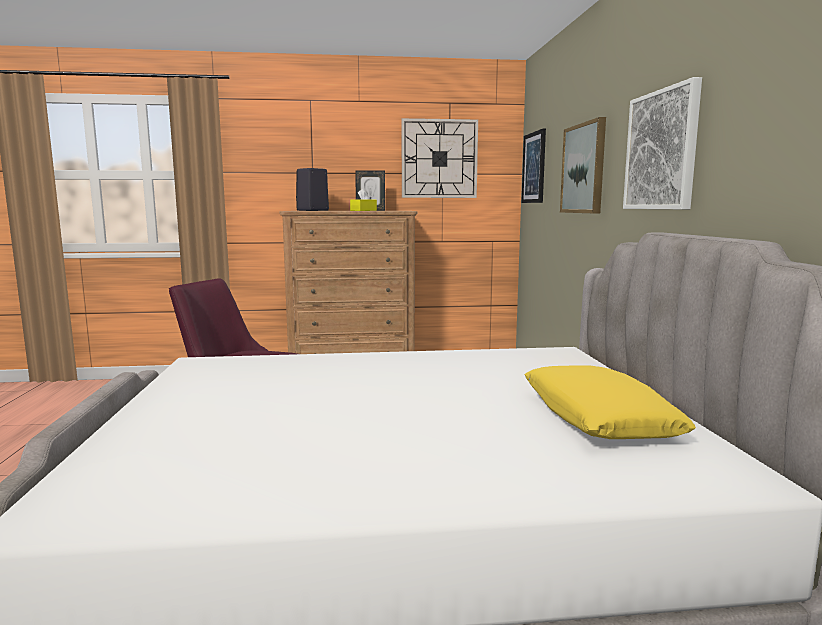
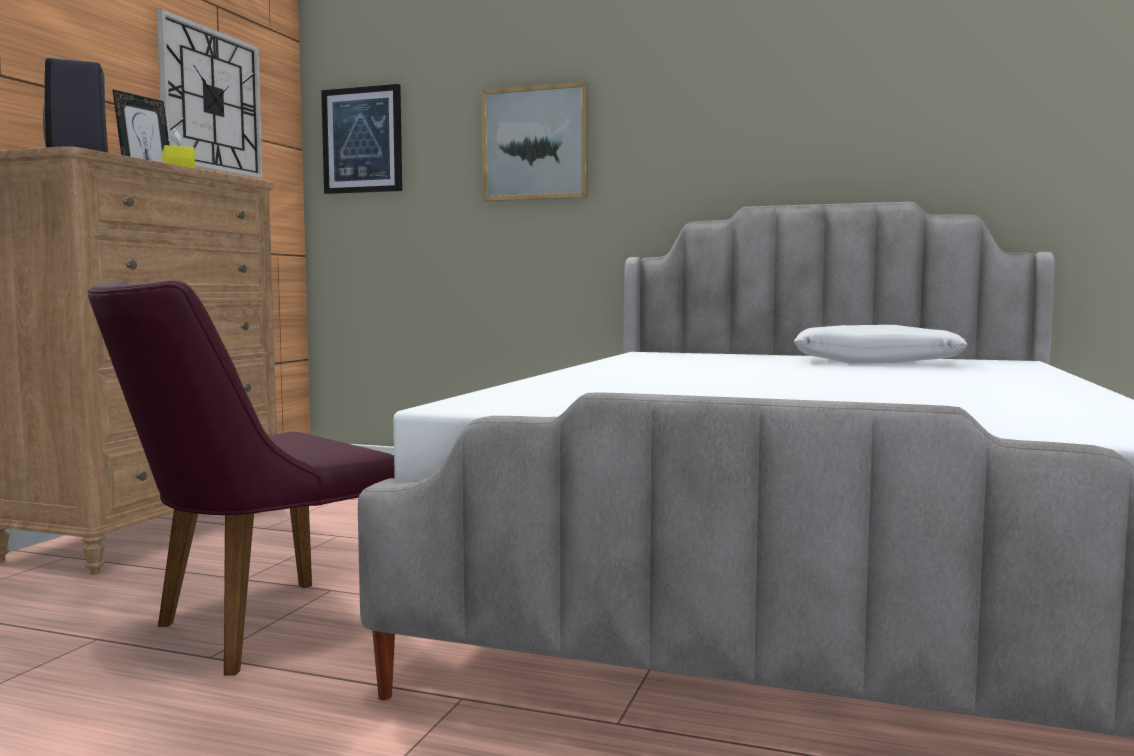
camera: 65 degrees left, 5 degrees down
(597, 418) = (875, 362): yellow pillow -> white pillow
(661, 150) = (717, 127): picture -> none

